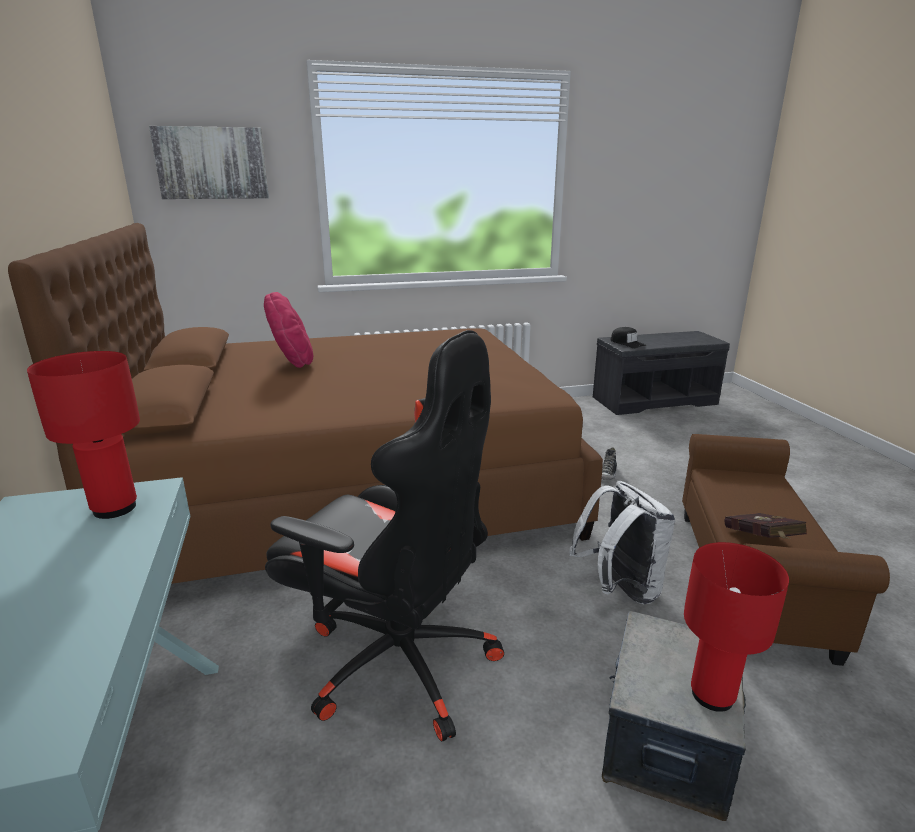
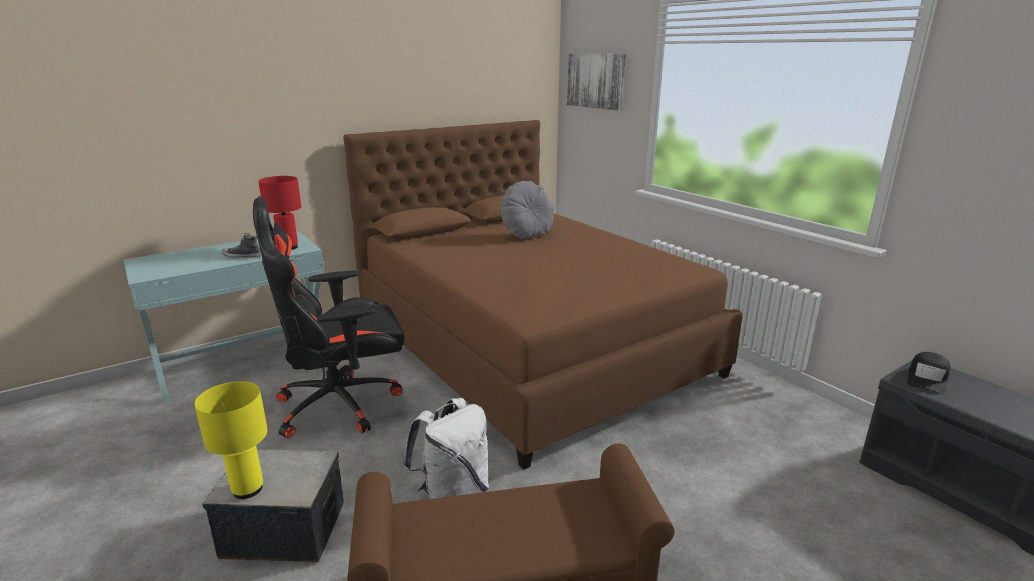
camera: 70 degrees right, 0 degrees up
(292, 364) = (527, 236): pink pillow -> grey pillow
(388, 658) = (347, 404): black office chair -> black office chair turned 60 degrees clockwise
(608, 474) = (669, 470): shoe -> shoe (242, 256)
(713, 695) = (248, 490): red table lamp -> yellow table lamp
(762, 542) = (448, 520): red book -> none

